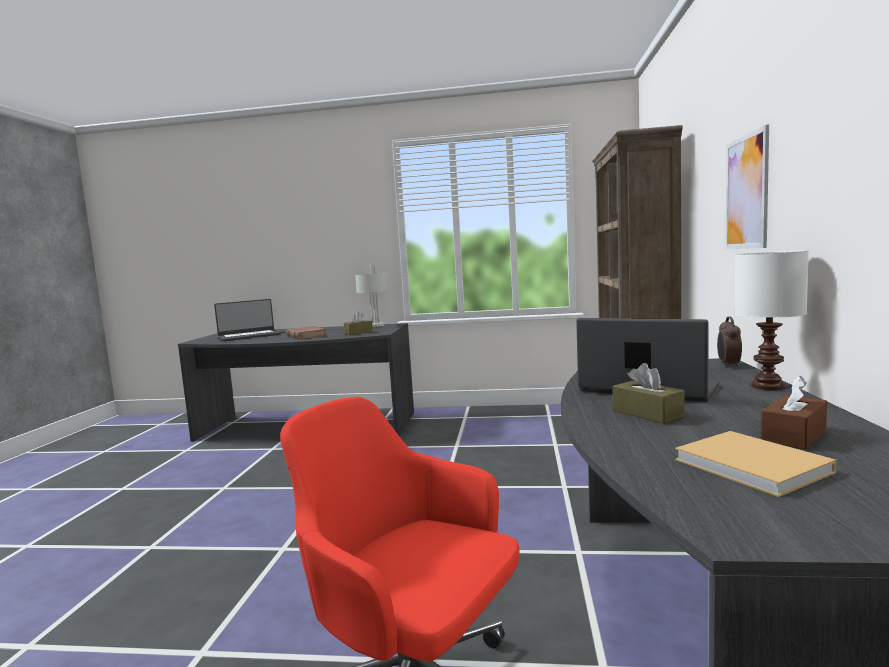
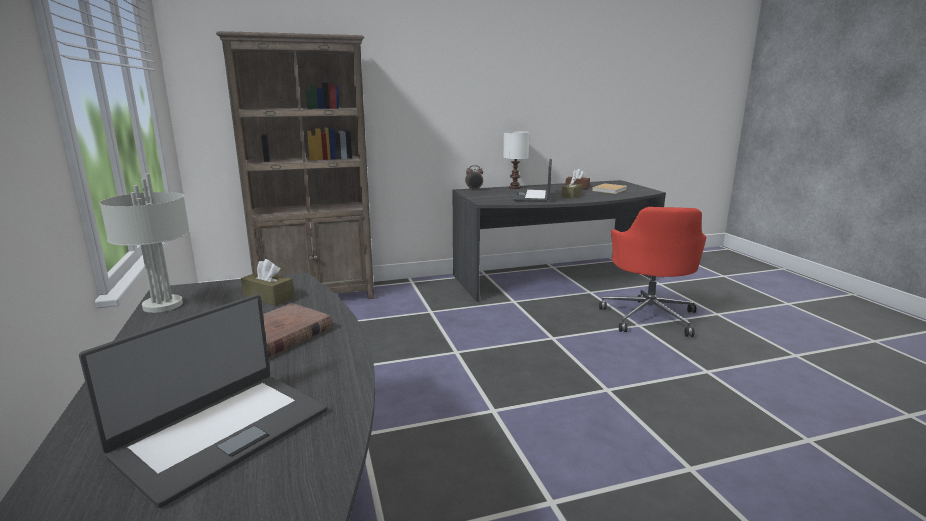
camera: 115 degrees left, 10 degrees up
(249, 336) = (221, 432): laptop -> laptop turned 90 degrees clockwise
(746, 192) = (451, 101): picture -> none

